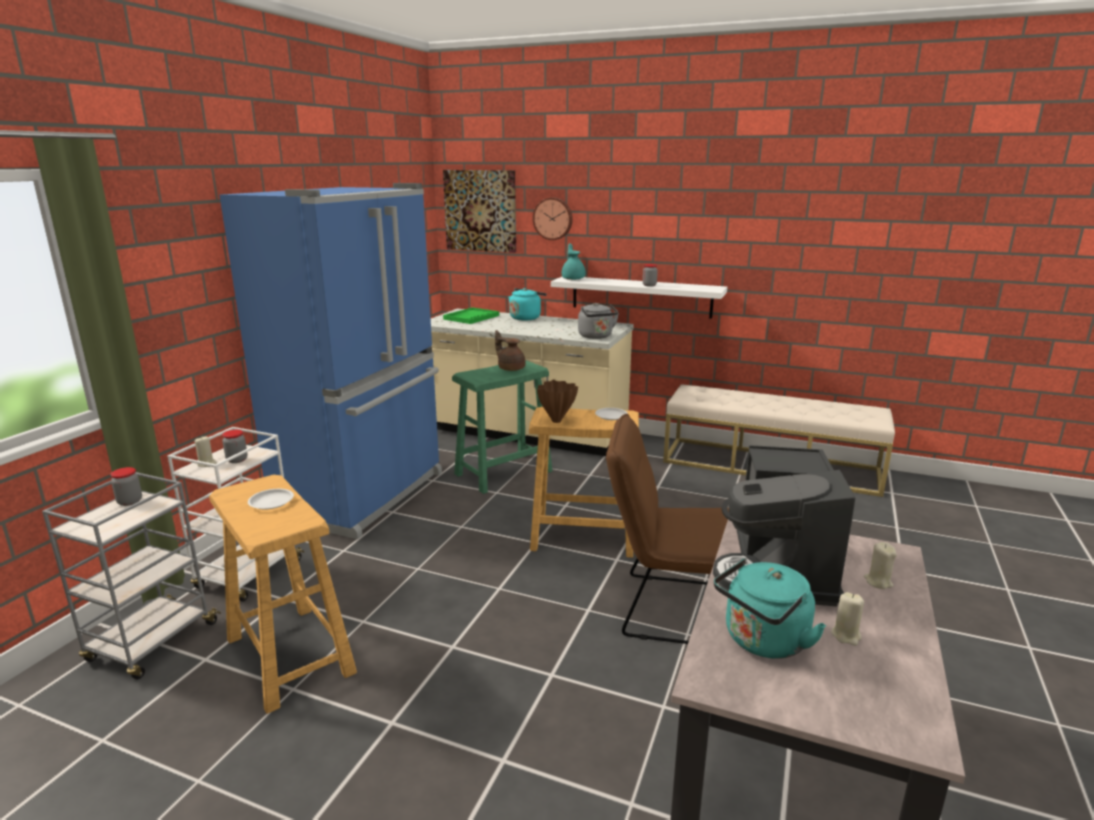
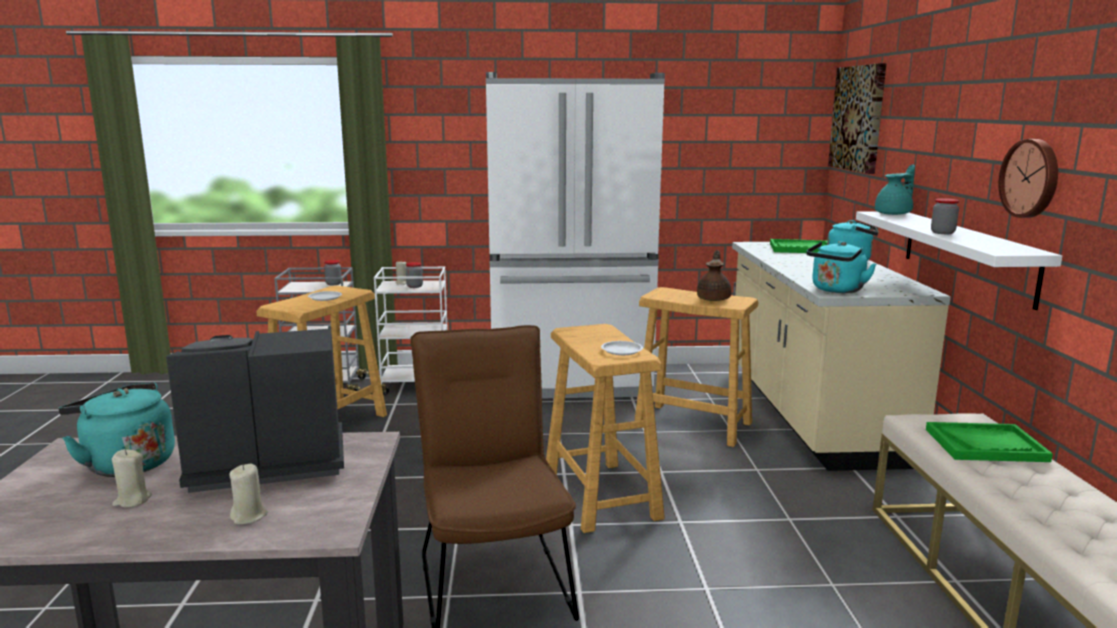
camera: 65 degrees right, 5 degrees down
(365, 495) = (571, 384): blue fridge -> white fridge
(504, 472) = (693, 425): green stool -> beige stool
(553, 218) = (906, 128): wall clock -> wall clock (1031, 178)
(556, 421) = (574, 335): brown vase -> none
(596, 336) = (836, 290): grey kettle -> turquoise kettle
(725, 396) = (985, 445): none -> green tray

